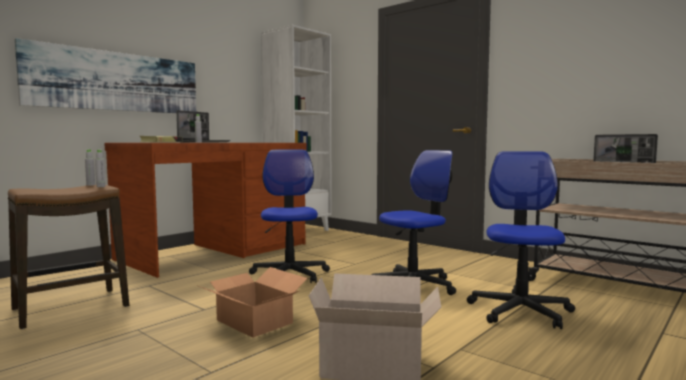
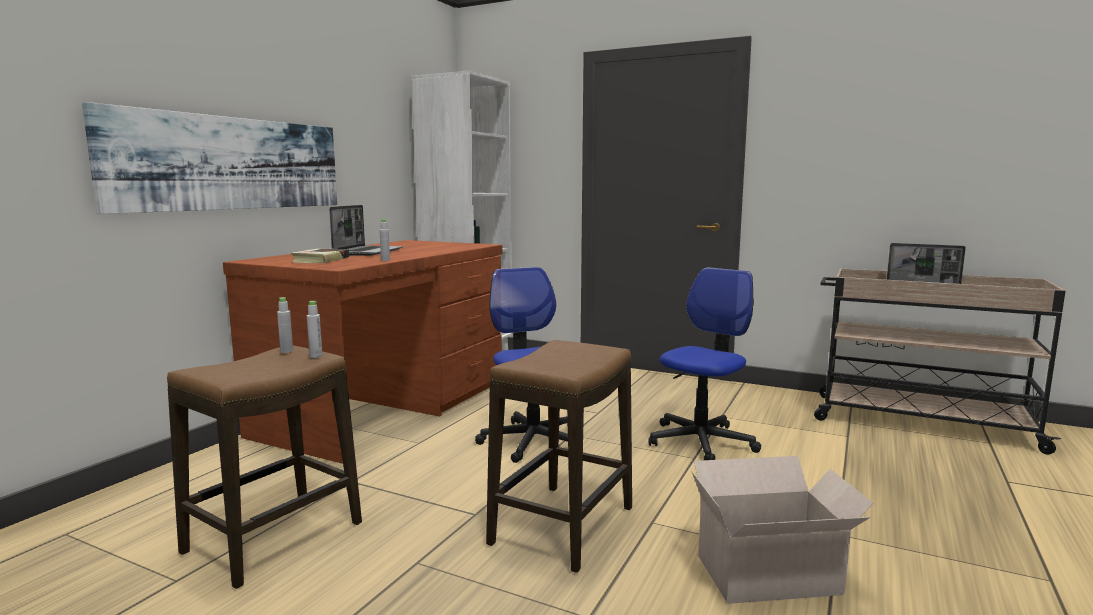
camera: 15 degrees left, 5 degrees up
(254, 321) = (563, 525): cardboard box -> stool
(520, 311) = (850, 468): office chair -> none

